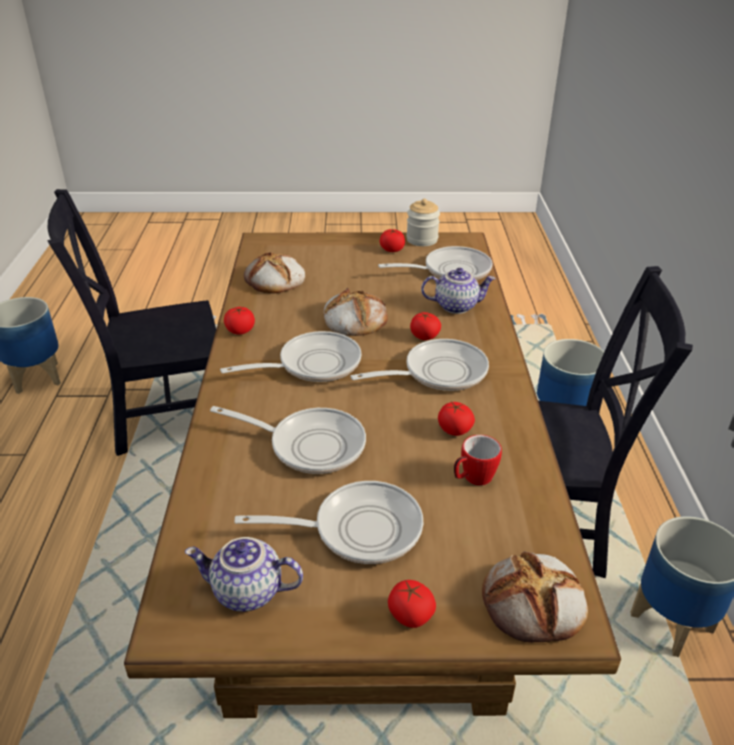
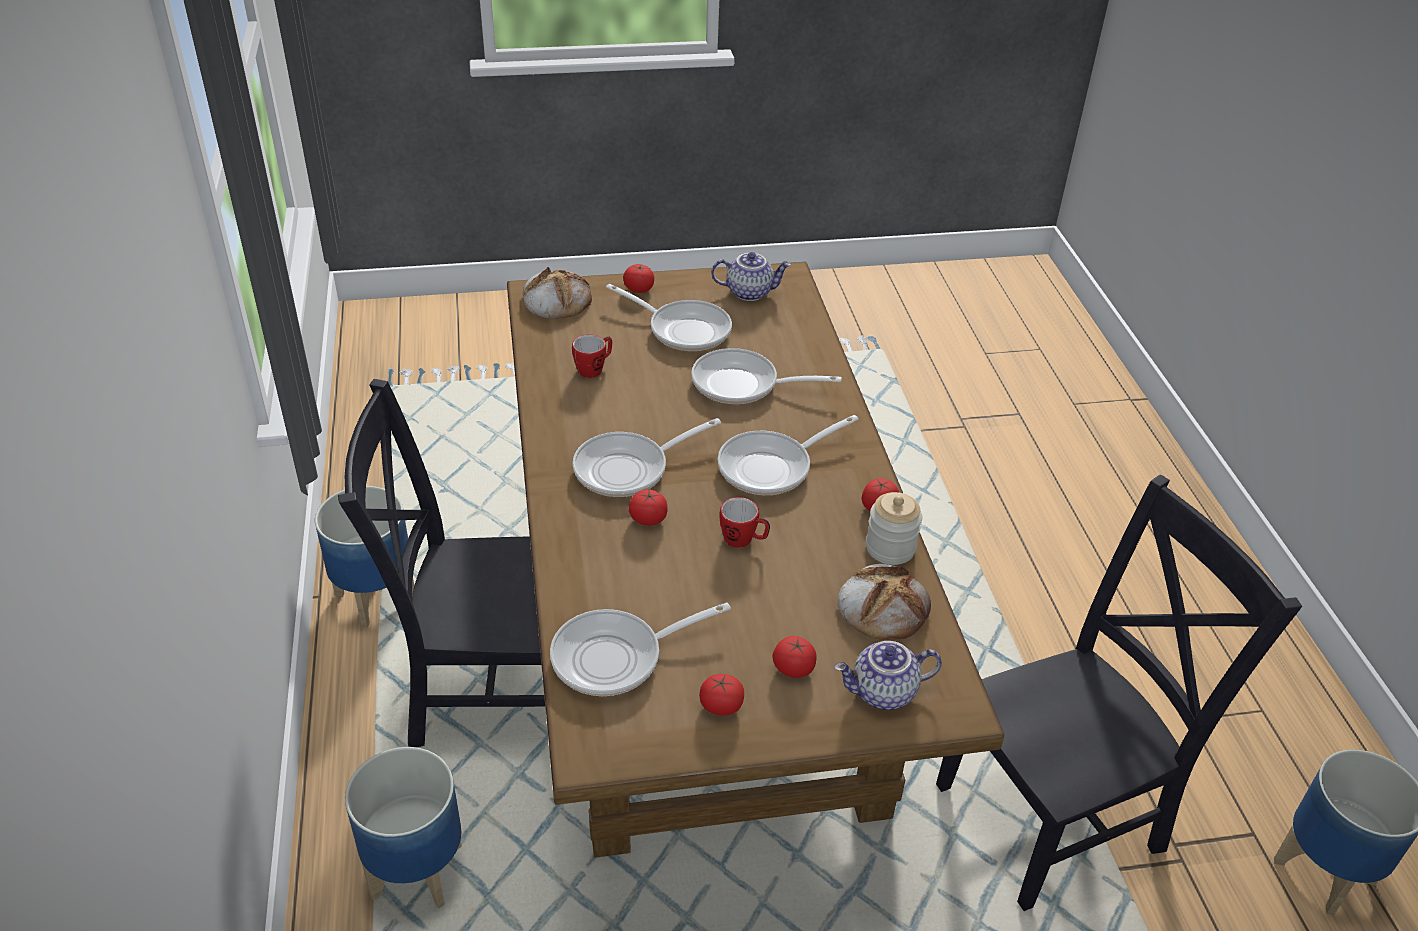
camera: 170 degrees right, 5 degrees up
(354, 318) = (743, 540): bread -> mug
(358, 529) = (683, 329): frying pan -> frying pan turned 135 degrees counterclockwise
(422, 240) = (671, 745): jar -> jar (890, 548)
(454, 430) = (610, 408): tomato -> tomato (793, 668)
(456, 306) = (608, 577): teapot -> teapot (883, 693)

